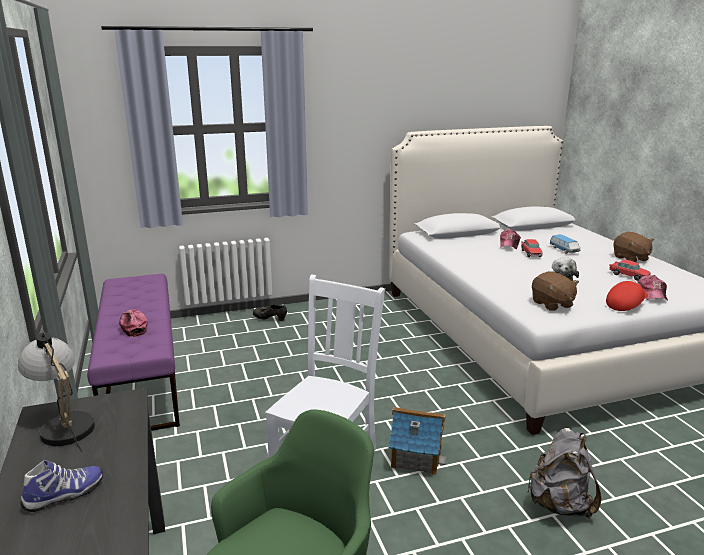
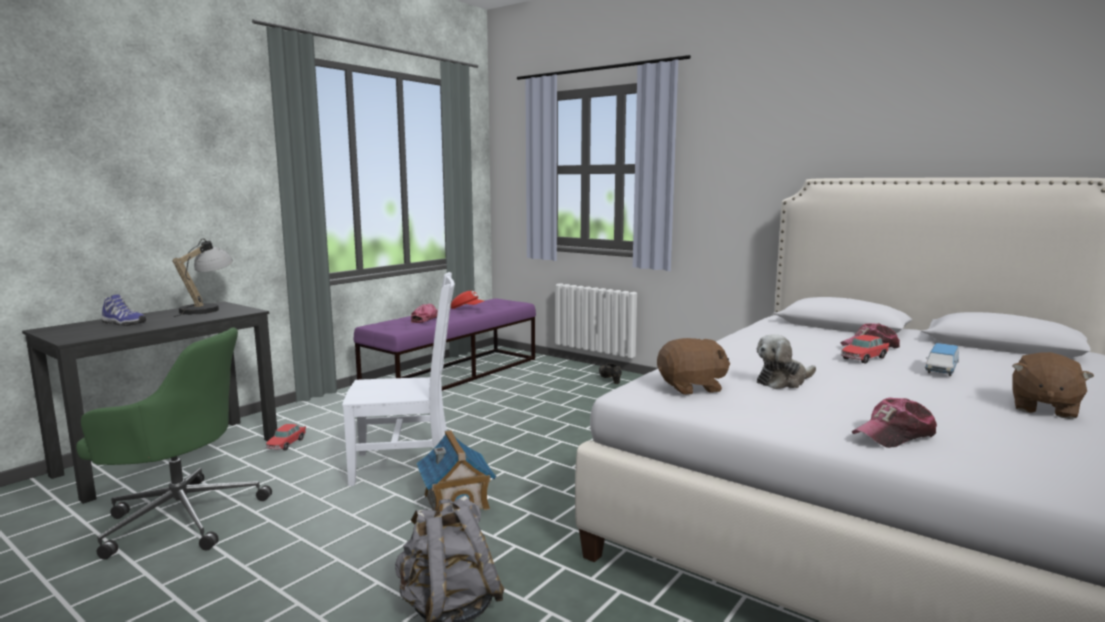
camera: 55 degrees right, 10 degrees down
(552, 304) = (692, 387): brown plush toy -> brown plush toy turned 135 degrees counterclockwise
(625, 305) = (793, 423): red cap -> red cap (467, 309)
(628, 276) = (943, 415): toy car -> toy car (286, 444)

